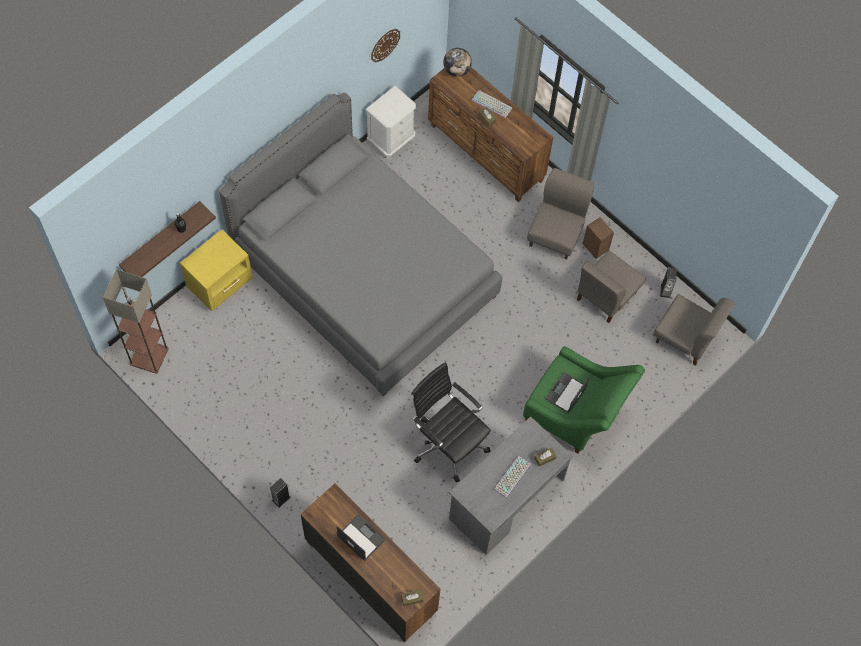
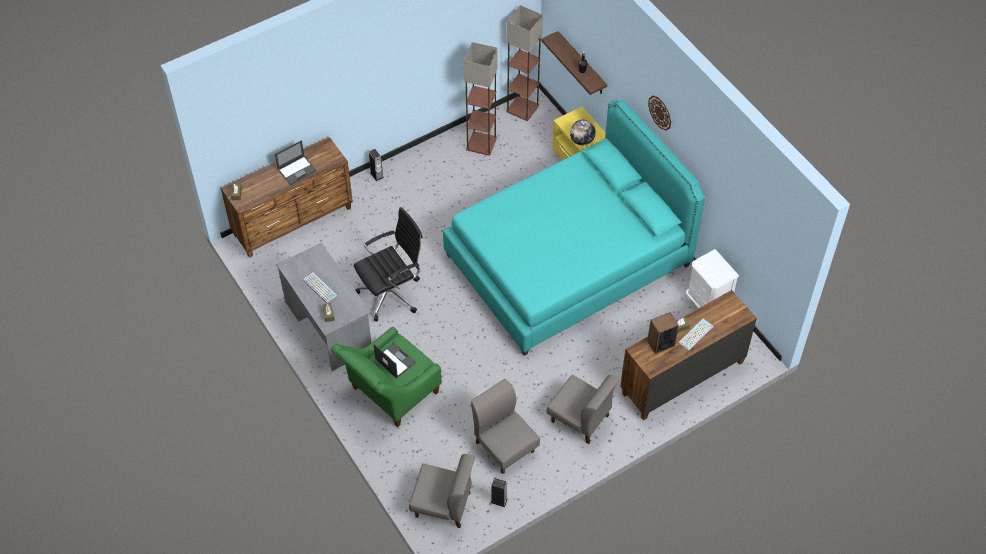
camera: 105 degrees right, 10 degrees down
(211, 391) = (482, 143): none -> floor lamp
(364, 274) = (567, 260): grey bed -> turquoise bed
(385, 45) = (745, 222): wall clock -> wall clock (660, 112)
(457, 70) = (739, 313): globe -> globe (582, 140)
(595, 247) = (560, 449): speaker -> speaker (660, 343)
(685, 338) = (443, 505): grey chair -> grey chair turned 120 degrees counterclockwise

